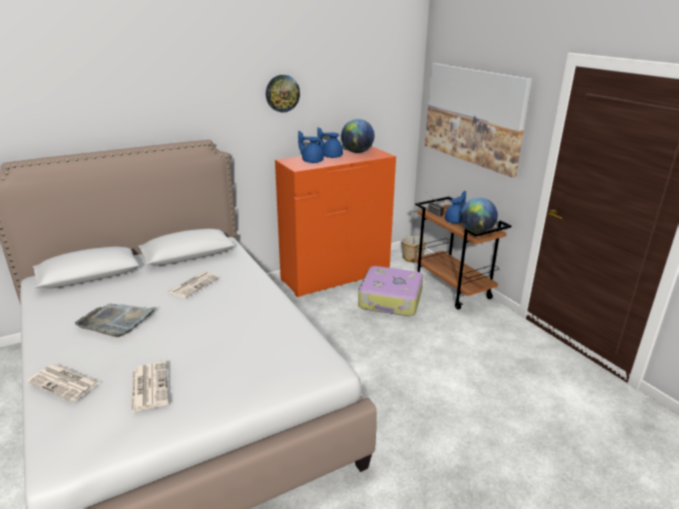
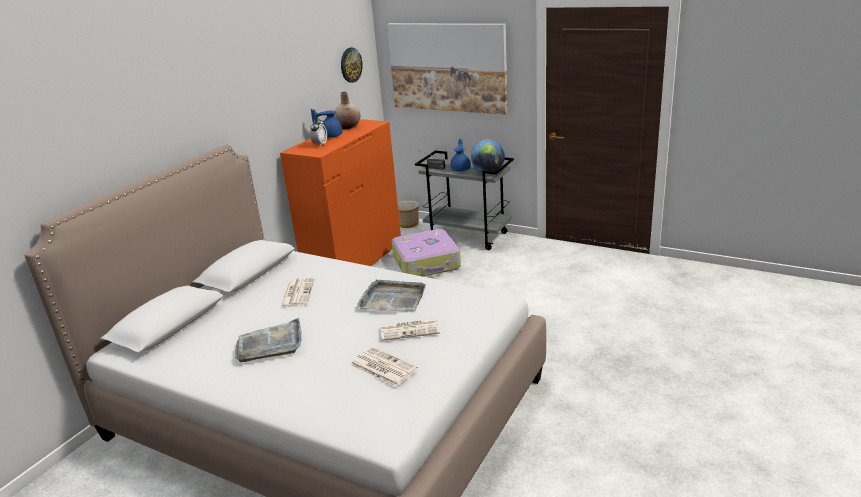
camera: 30 degrees left, 0 degrees up
(65, 383) = (303, 397): newspaper -> newspaper (410, 329)
(247, 323) = (392, 299): none -> grey tray
(282, 93) = (273, 80): wall clock -> wall clock (350, 65)
(312, 161) = (320, 144): blue teapot -> alarm clock
(357, 152) = (348, 126): globe -> beige vase
(452, 289) = (468, 236): brown cart -> grey cart

